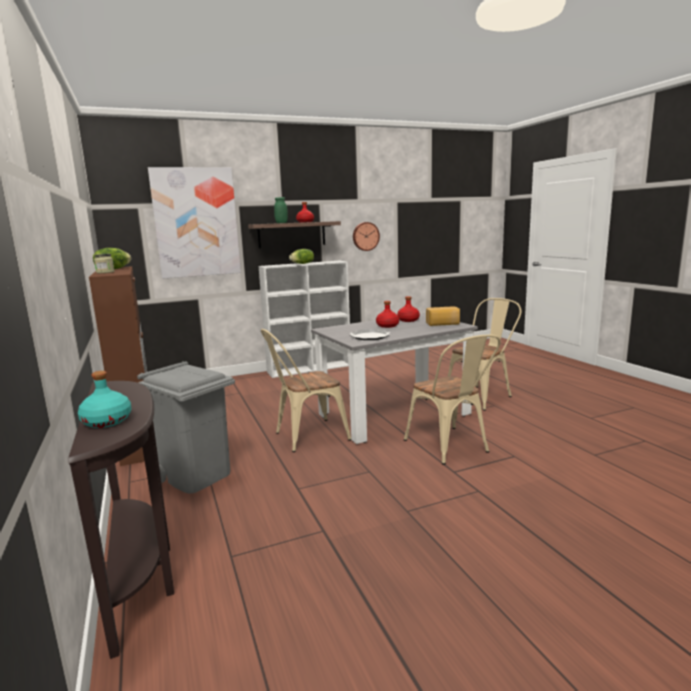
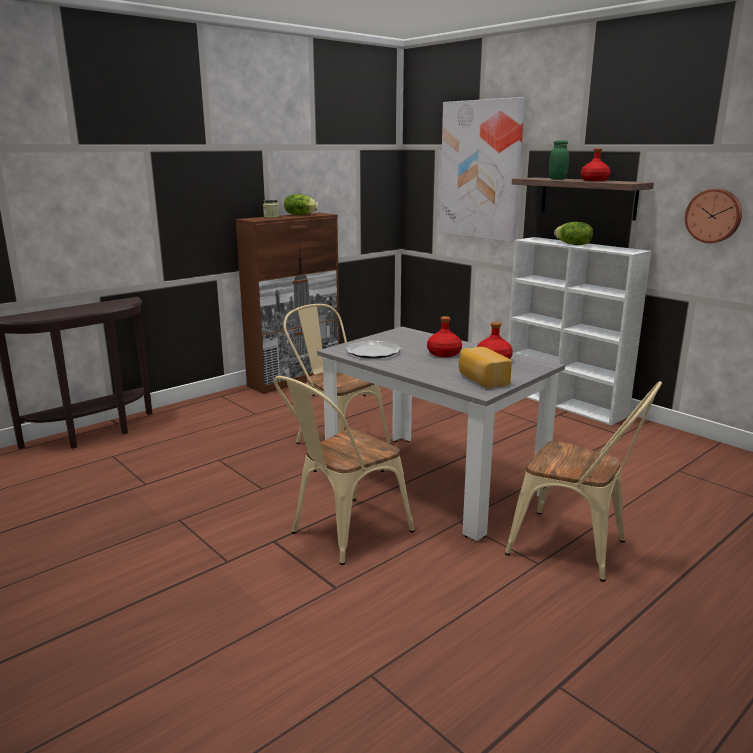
camera: 70 degrees right, 5 degrees up
(107, 421) = (45, 313): turquoise bottle -> none
(196, 475) = (236, 415): grey trash can -> none

